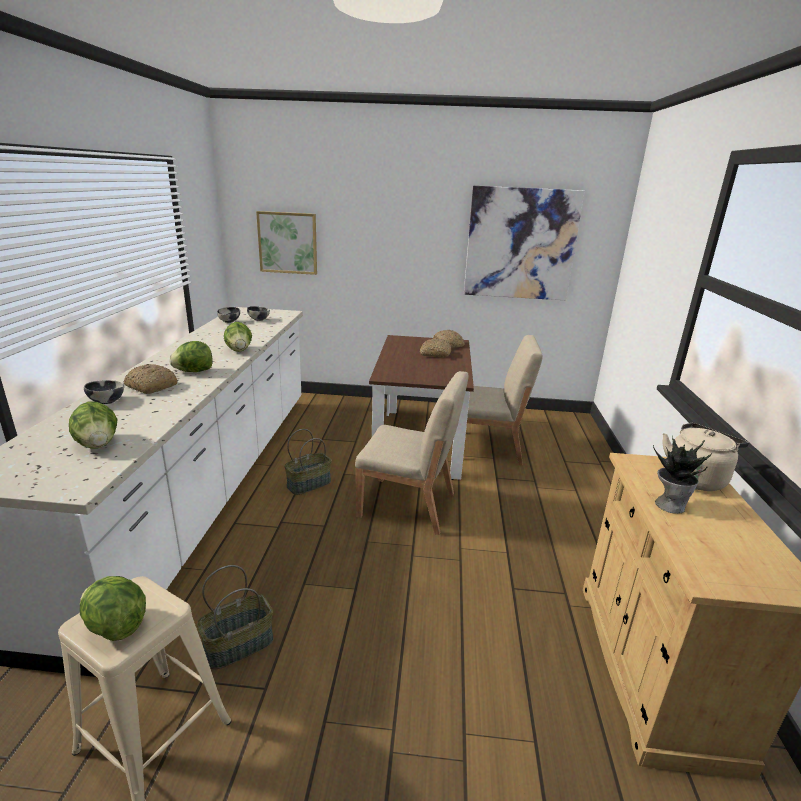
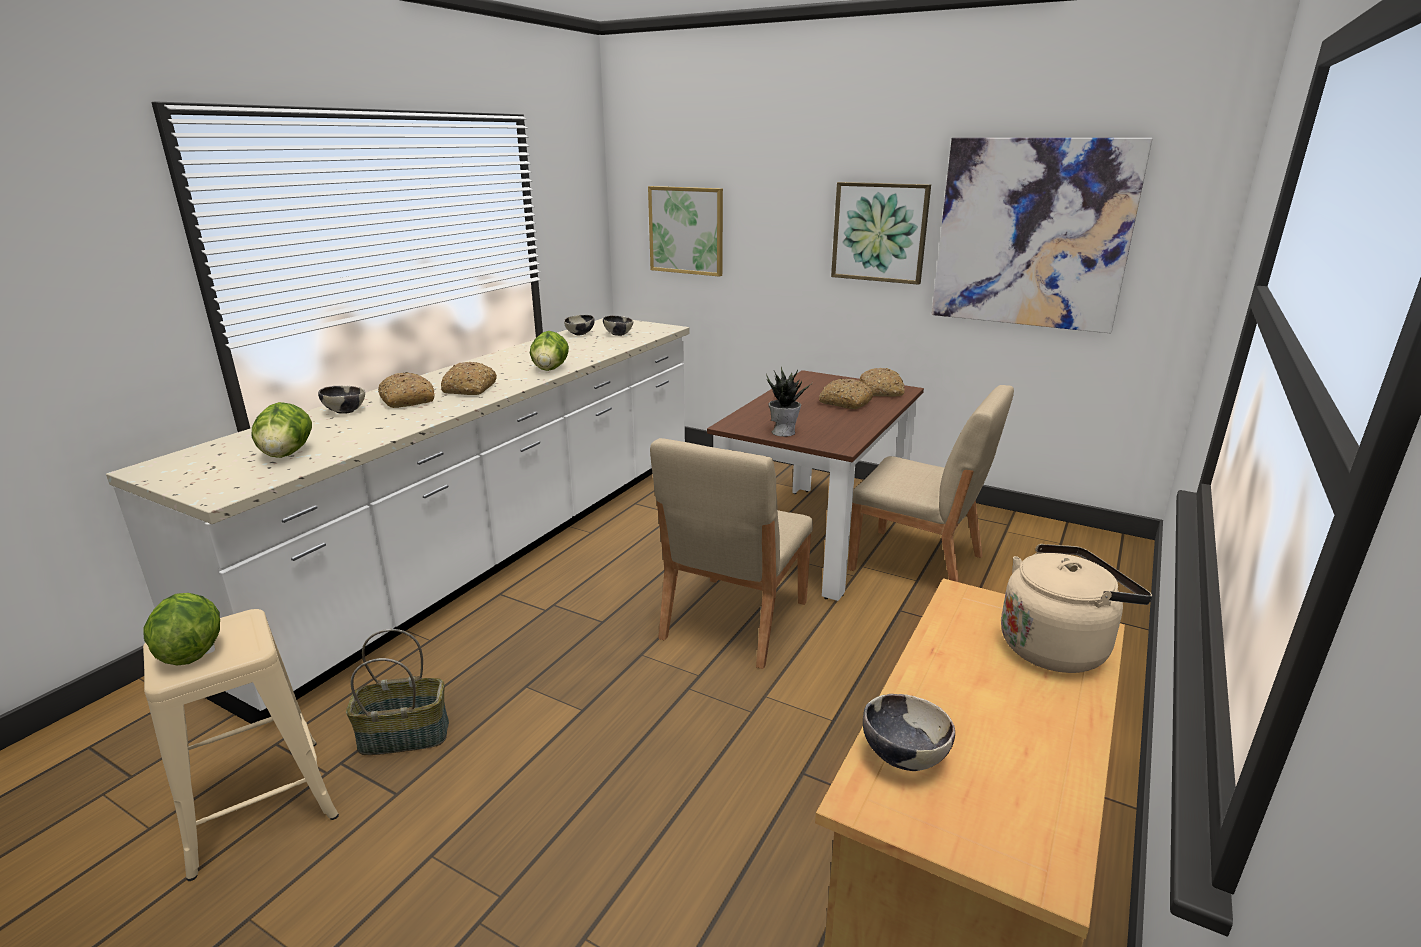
camera: 25 degrees right, 0 degrees up
(194, 371) = (470, 389): lettuce -> bread
(309, 484) = (621, 565): basket -> none
(408, 505) = (733, 620): beige chair -> beige chair turned 75 degrees clockwise
(428, 243) = (880, 232): none -> picture
(669, 504) = (949, 674): potted plant -> potted plant (784, 432)
(697, 554) = (903, 756): none -> bowl

